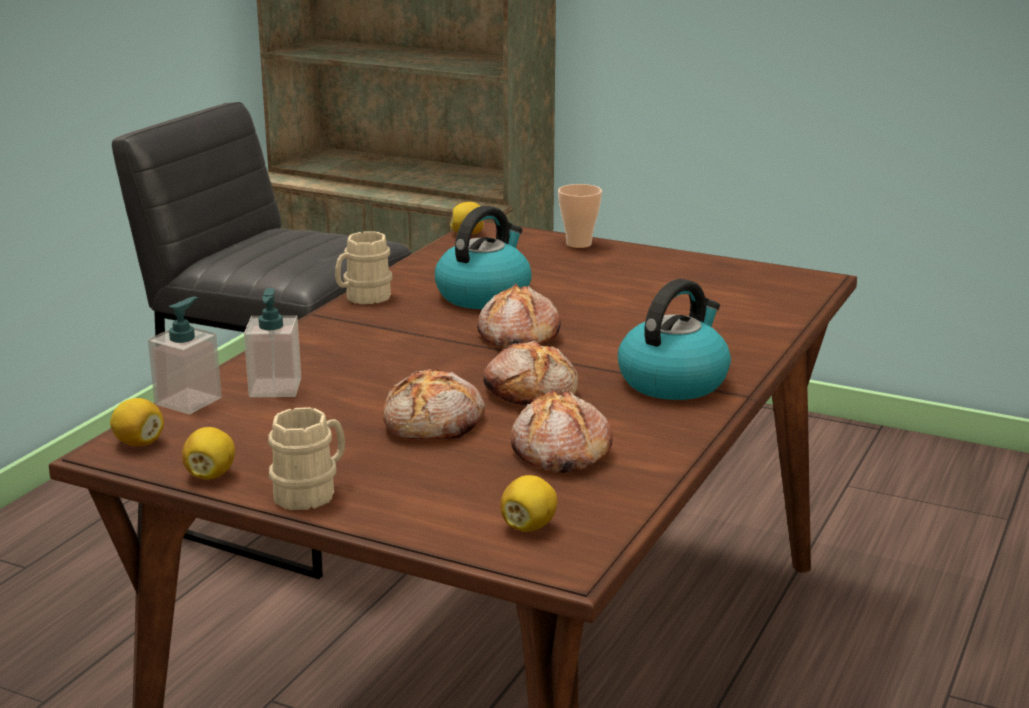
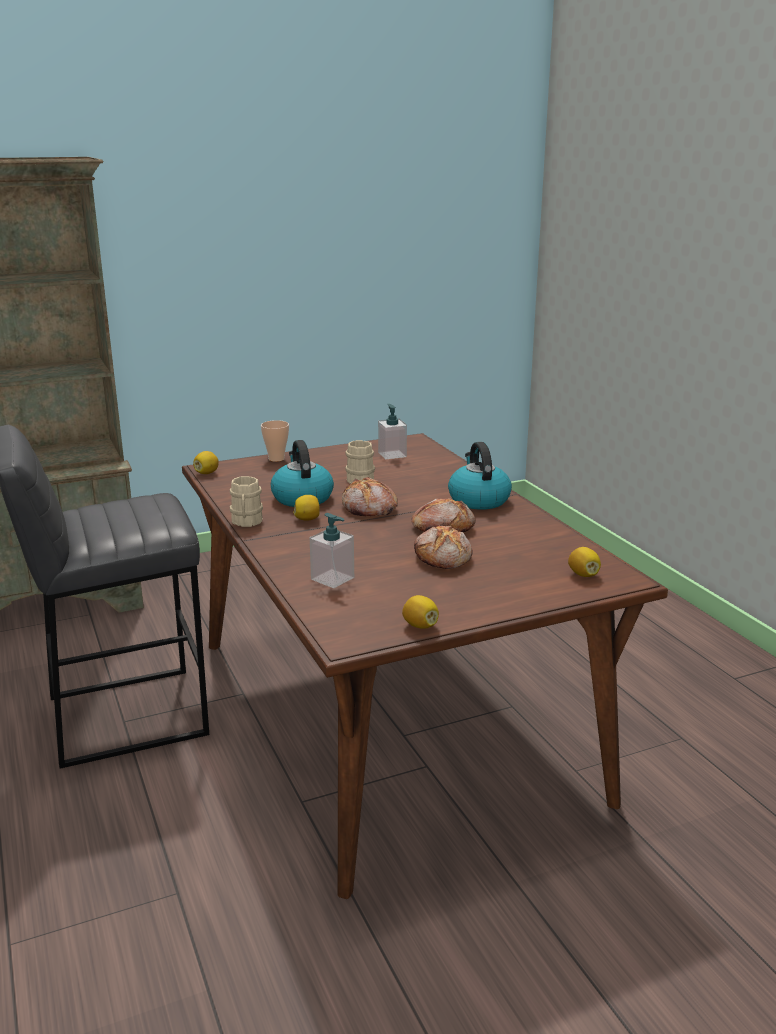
camera: 50 degrees left, 0 degrees up
(138, 443) = (346, 633): lemon -> lemon (307, 519)
(188, 401) = (310, 604): soap dispenser -> soap dispenser (392, 454)
(312, 491) = (479, 607): beige mug -> beige mug (360, 478)
(559, 452) = (517, 544): bread -> none

